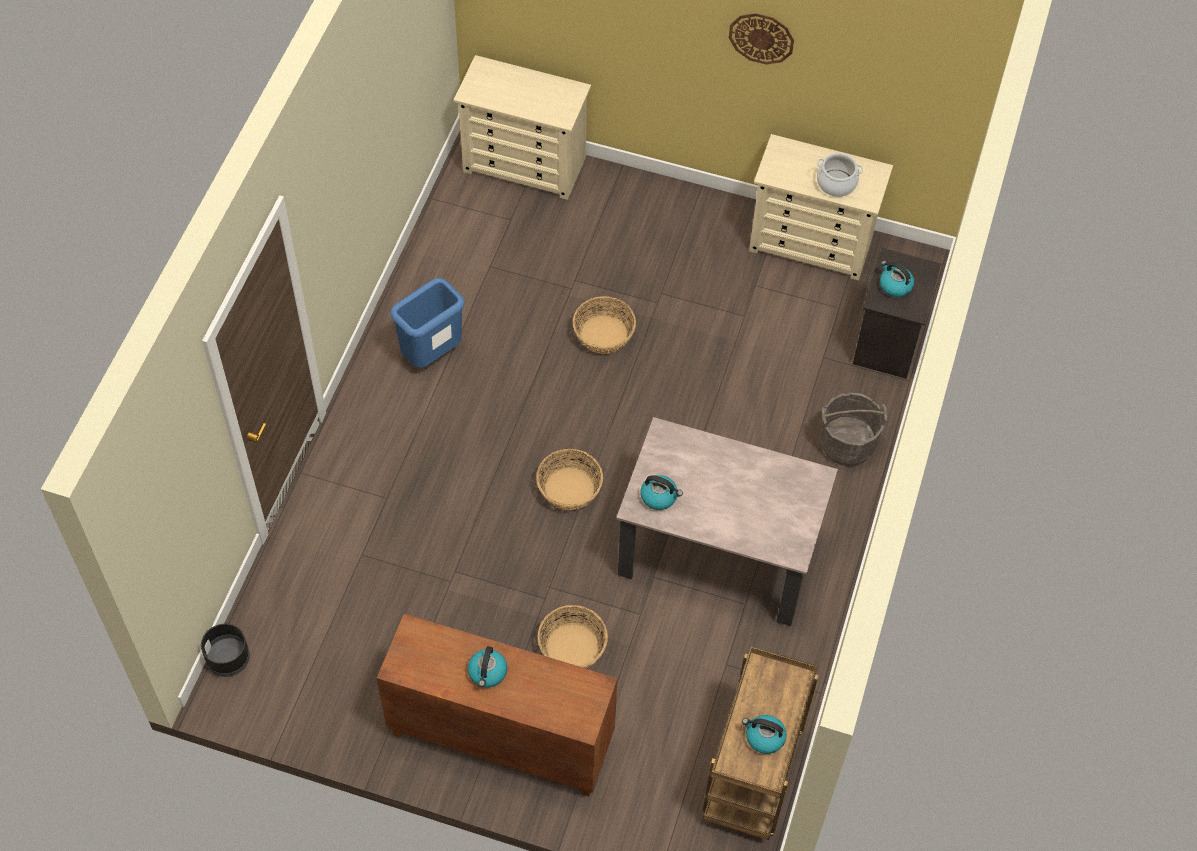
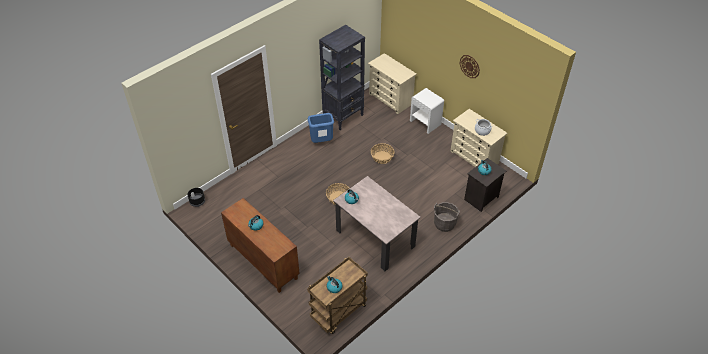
camera: 30 degrees right, 10 degrees down
(440, 261) = (343, 116): none -> black bookcase
(572, 647) = (305, 245): basket -> none
(647, 197) = (425, 123): none -> white nightstand

